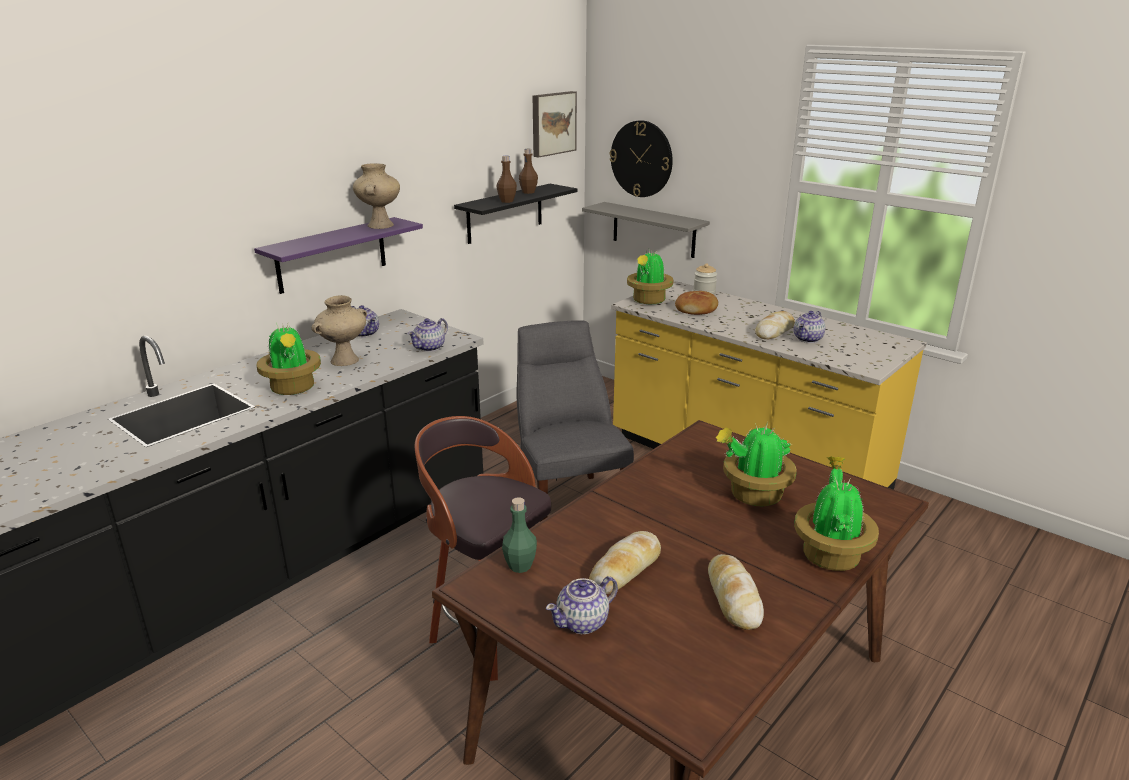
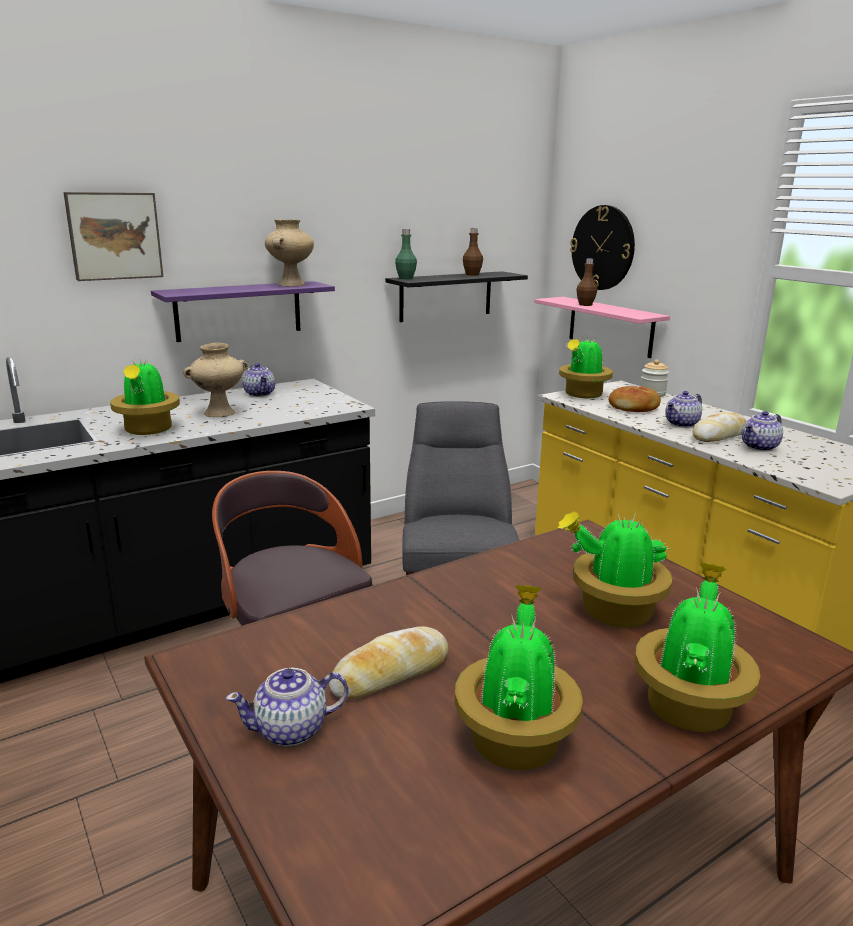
camera: 15 degrees right, 5 degrees down
(430, 348) = (313, 411): teapot -> teapot (682, 424)
(507, 201) = (442, 278): brown bottle -> brown bottle (585, 305)
(520, 566) = (264, 645): green bottle -> green bottle (406, 278)
(552, 123) = (509, 207): picture -> picture (114, 236)
(653, 230) = (610, 326): grey shelf -> pink shelf
(733, 597) = (514, 738): bread -> potted plant

